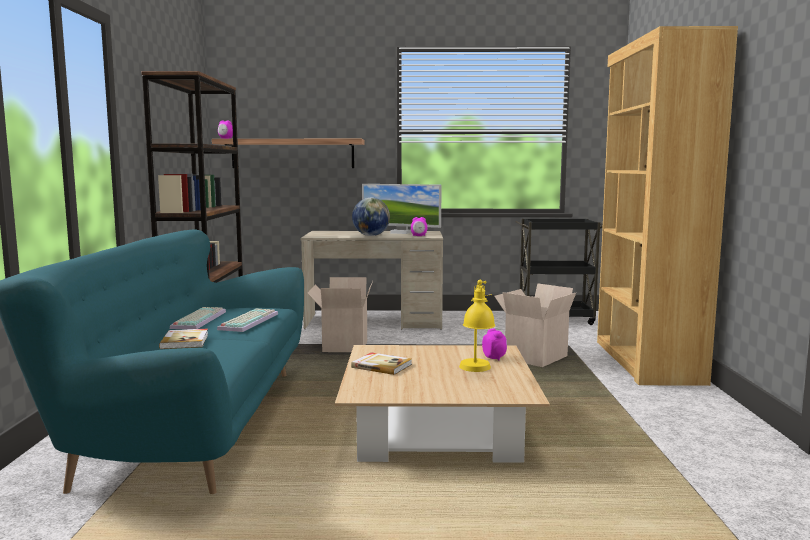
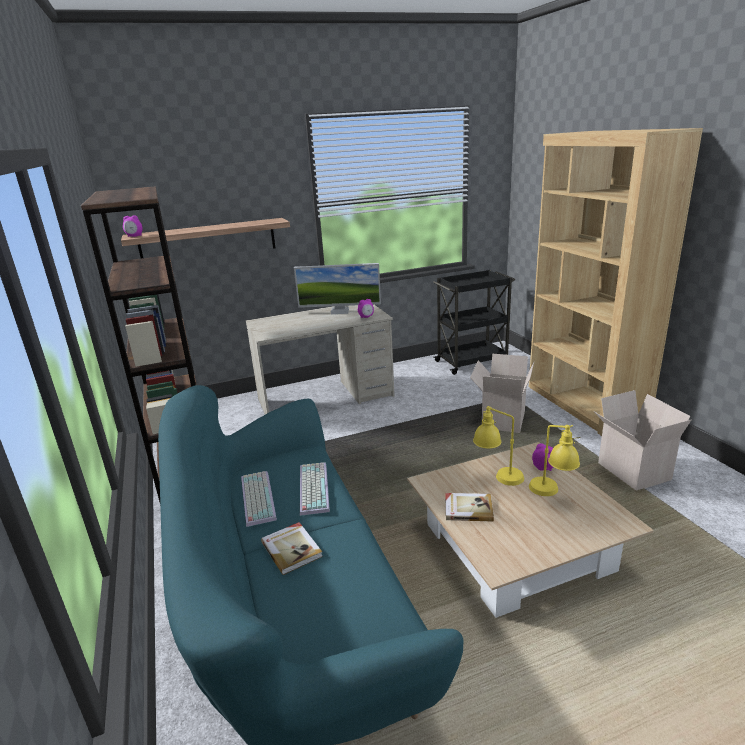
camera: 20 degrees left, 15 degrees up
(343, 346) = (330, 443): cardboard box -> cardboard box (631, 471)
(371, 235) = (321, 324): globe -> none
(438, 356) = (497, 478): none -> yellow table lamp

